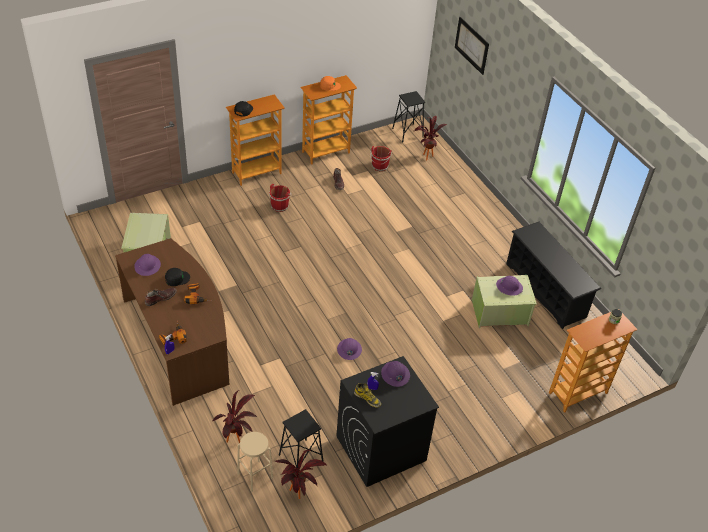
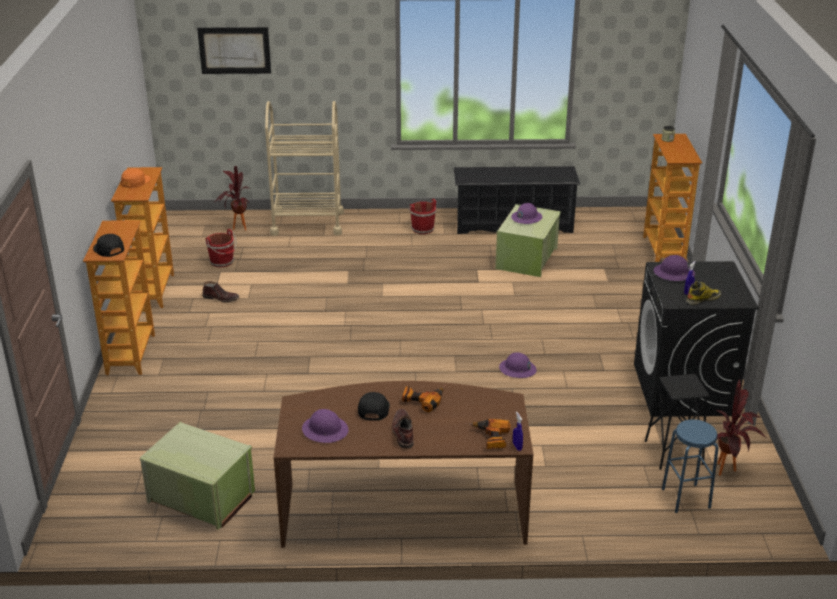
camera: 60 degrees left, 15 degrees down
(237, 440) = (619, 498): potted plant -> none
(255, 476) = (686, 498): beige stool -> blue stool
(280, 205) = (216, 352): red bucket -> red bucket (422, 228)
(407, 133) = (184, 228): black stool -> none
(458, 184) = (307, 223): none -> beige cart

